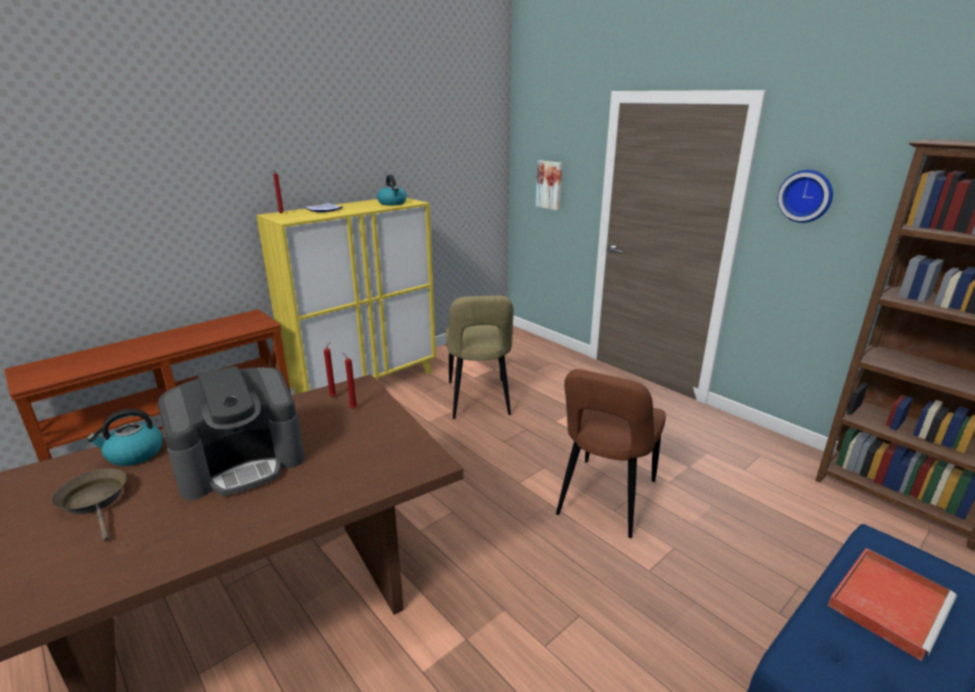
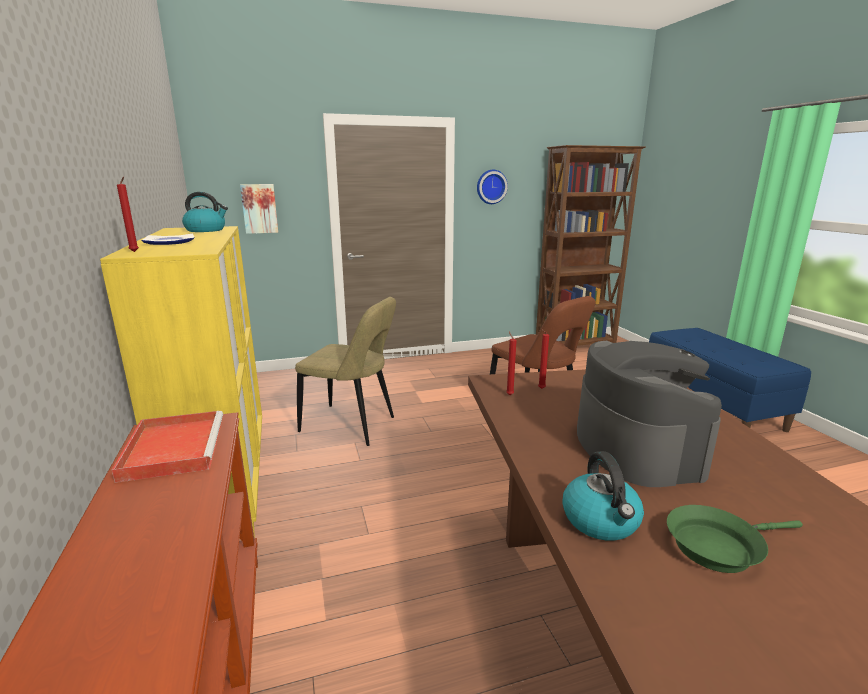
camera: 65 degrees left, 5 degrees down
(95, 501) = (718, 546): brown frying pan -> green frying pan
(888, 602) = (708, 344): red tray -> red tray (173, 447)

